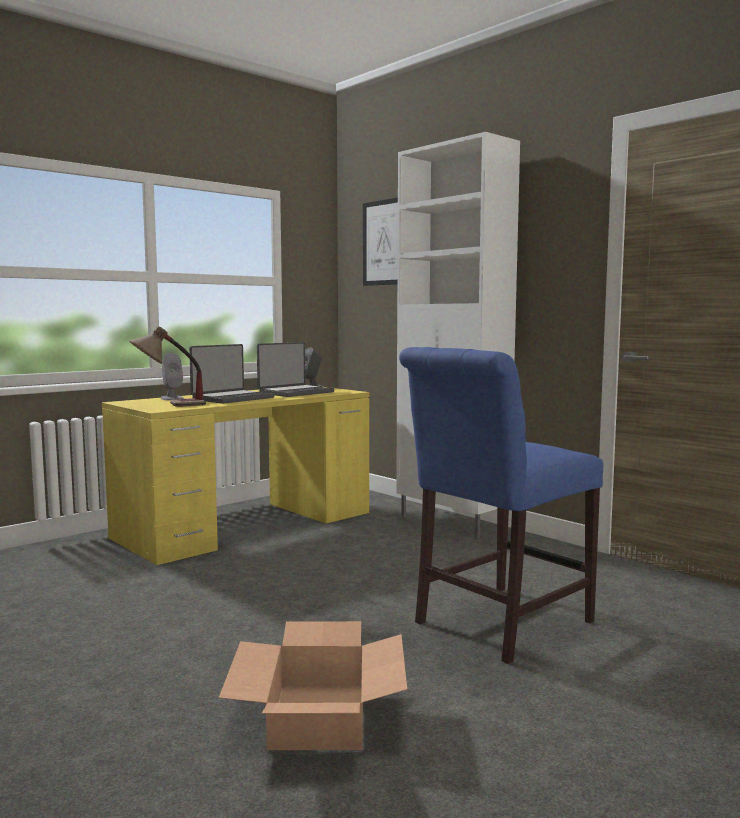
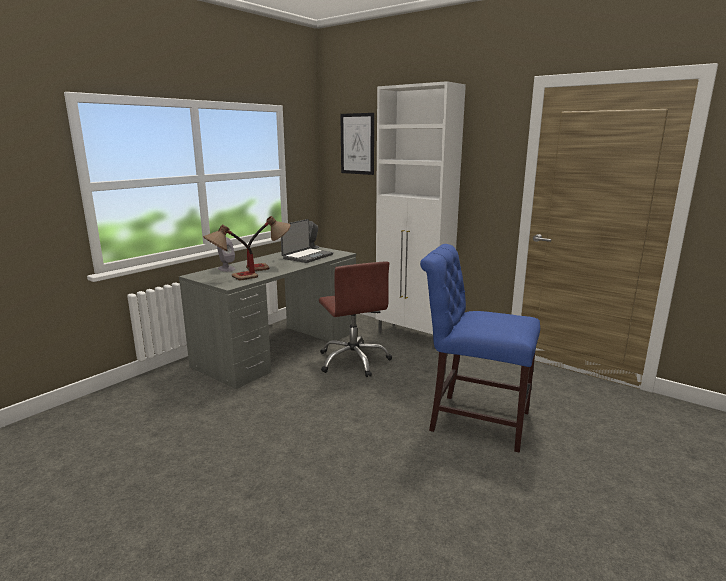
camera: 10 degrees left, 10 degrees up
(232, 398) = (269, 267): laptop -> table lamp
(248, 525) = (280, 347): yellow desk -> grey desk
(318, 716) = (399, 504): cardboard box -> none
(346, 545) = (354, 361): none -> brown office chair
(496, 624) = (473, 419): blue chair -> blue chair turned 75 degrees clockwise

